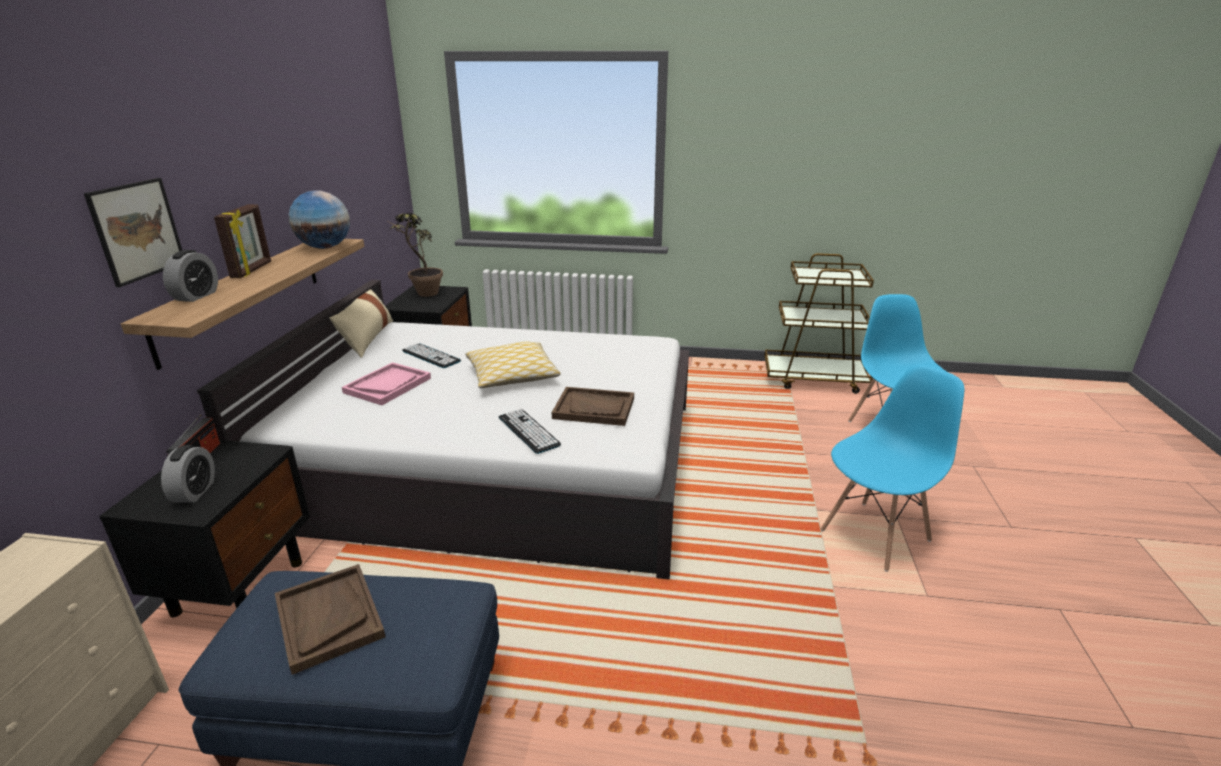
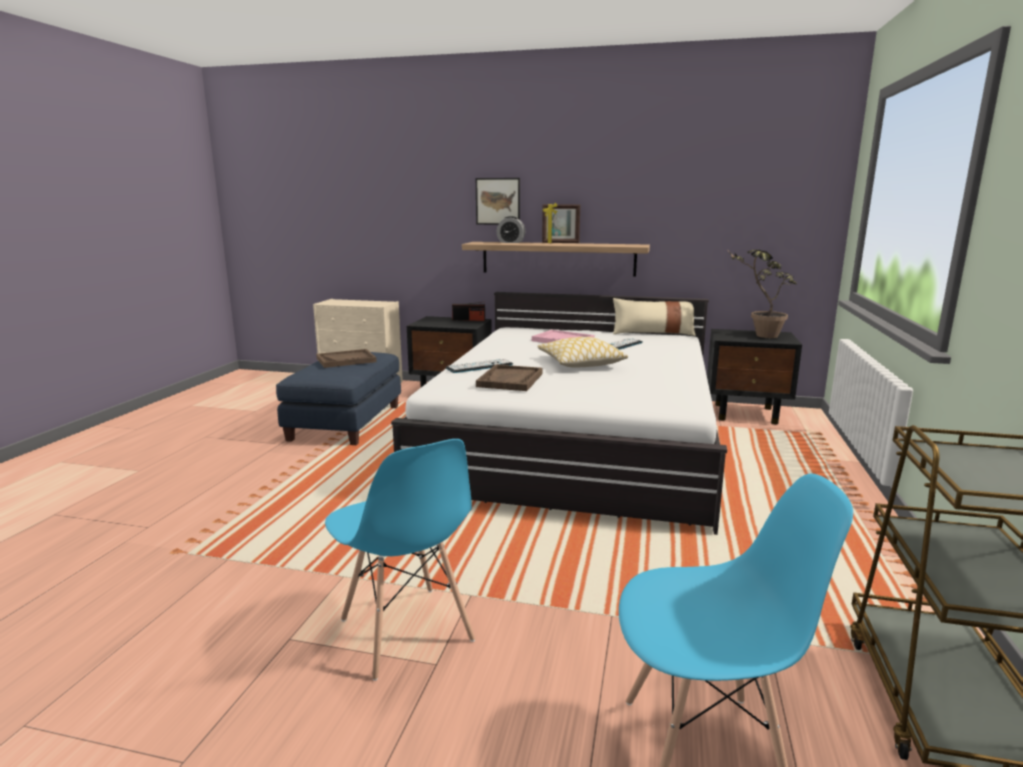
camera: 95 degrees right, 10 degrees down
(194, 492) = (436, 322): alarm clock -> none
(325, 247) = (619, 245): globe -> none

